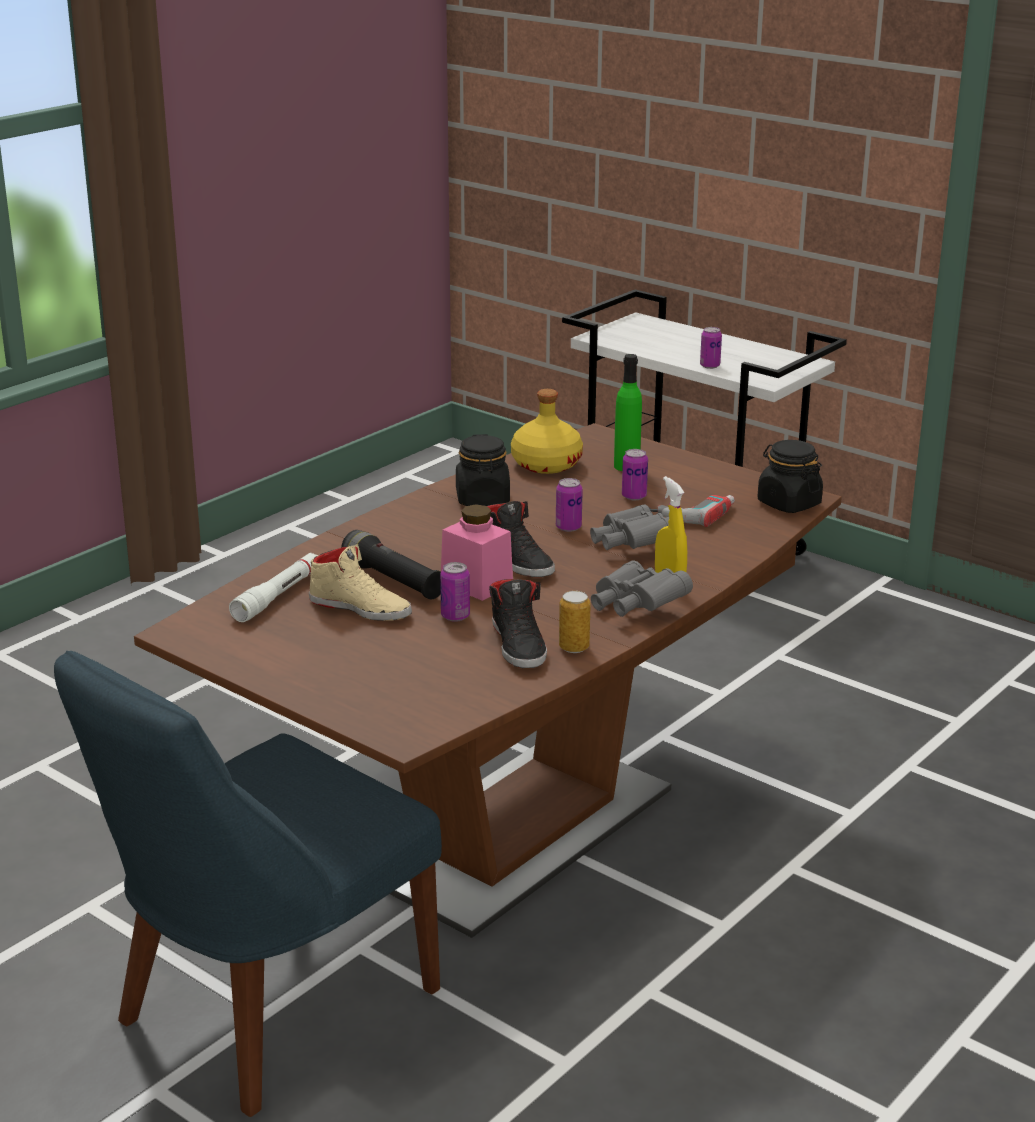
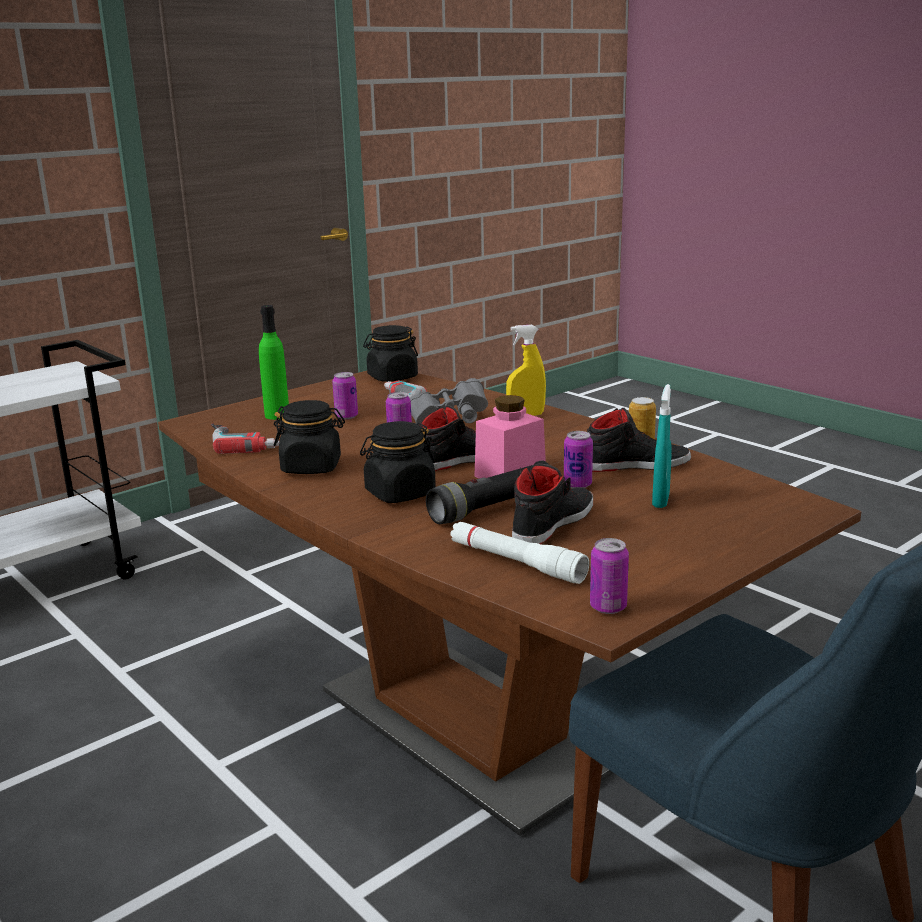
camera: 80 degrees left, 5 degrees down
(361, 607) = (552, 522): beige shoe -> black shoe
(418, 656) = (660, 500): none -> turquoise spray bottle
(423, 540) = (399, 493): none -> black jar
(545, 464) = (245, 441): yellow bottle -> power drill
(635, 607) = (567, 427): grey binoculars -> none
(709, 366) = (29, 393): can -> can (608, 607)

